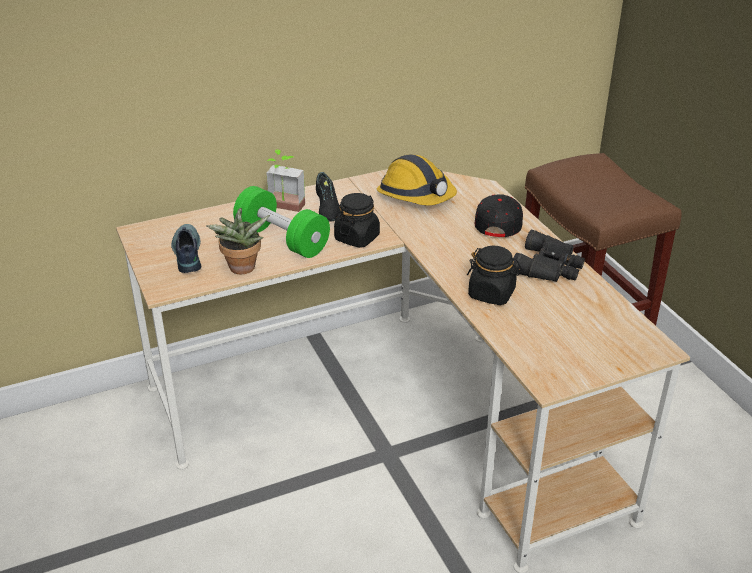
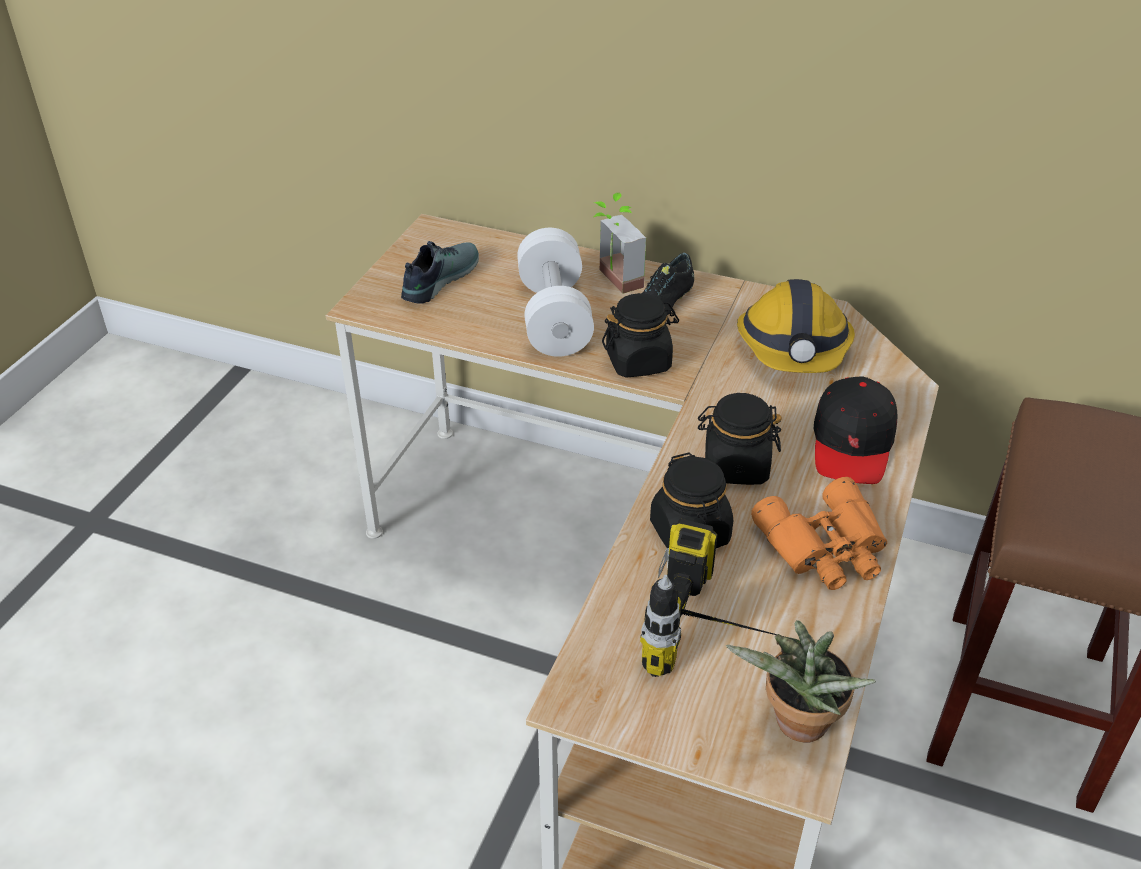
camera: 45 degrees right, 5 degrees up
(242, 270) = (462, 328): potted plant -> potted plant (796, 727)
(282, 239) = (554, 317): green dumbbell -> white dumbbell
(468, 257) = (735, 466): none -> black jar
(499, 221) = (852, 443): black cap -> black cap turned 135 degrees clockwise
(549, 266) = (826, 548): black binoculars -> orange binoculars
(564, 324) = (721, 638): none -> power drill

